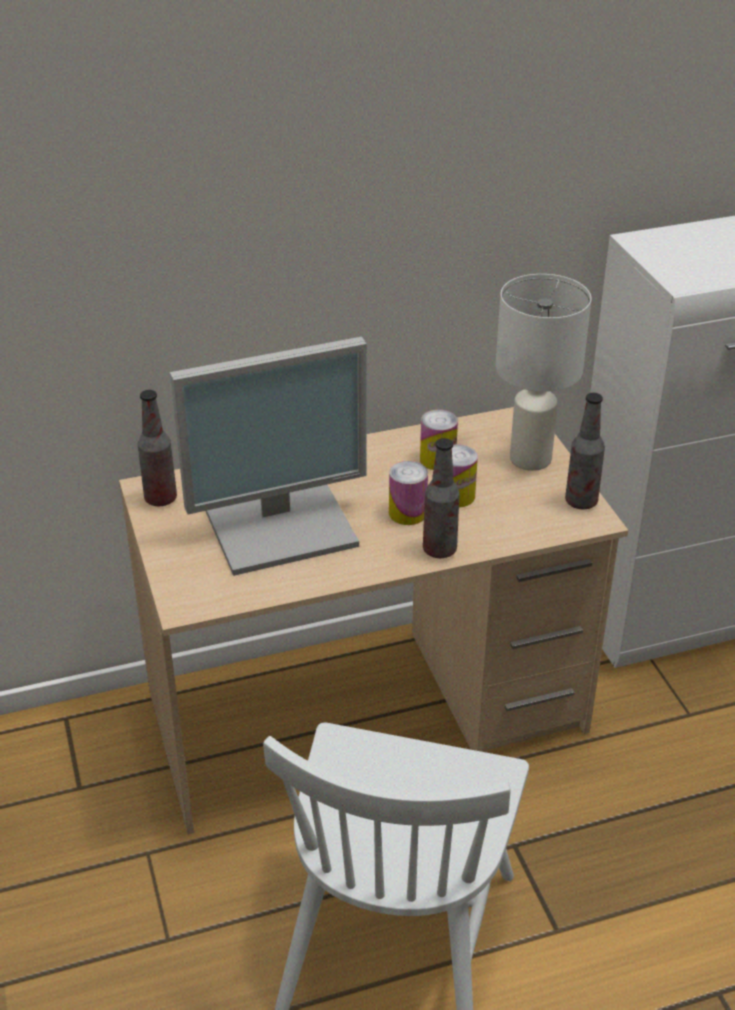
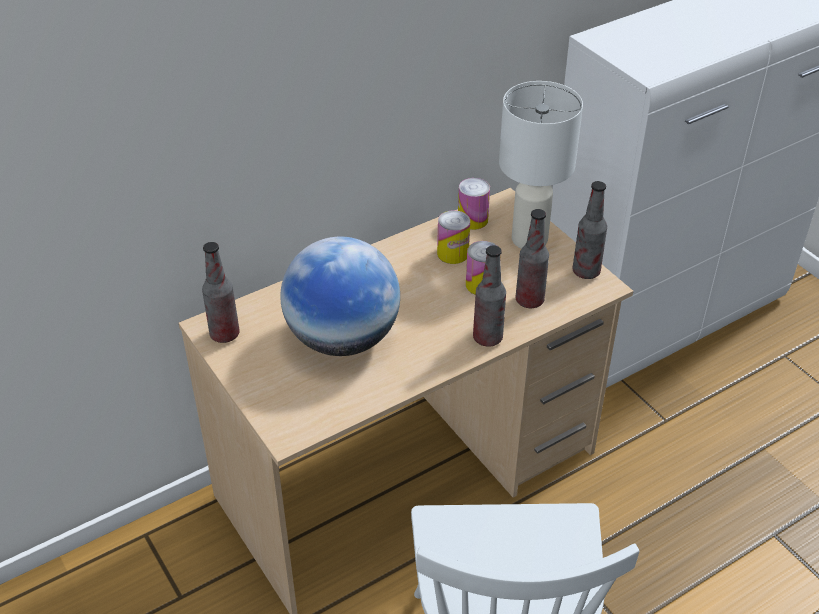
camera: 15 degrees left, 5 degrees up
(281, 523) = (342, 338): monitor -> globe
(407, 513) = (447, 308): can -> can (472, 220)
(503, 520) = (529, 300): none -> bottle

